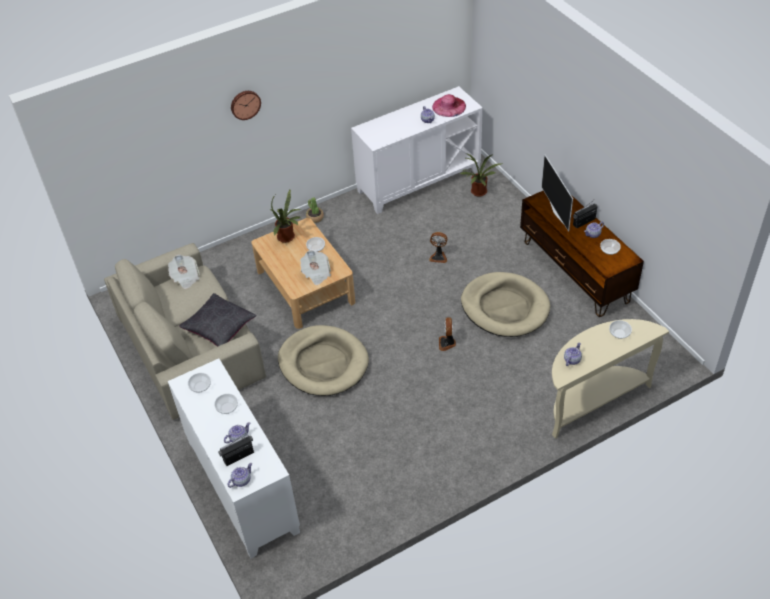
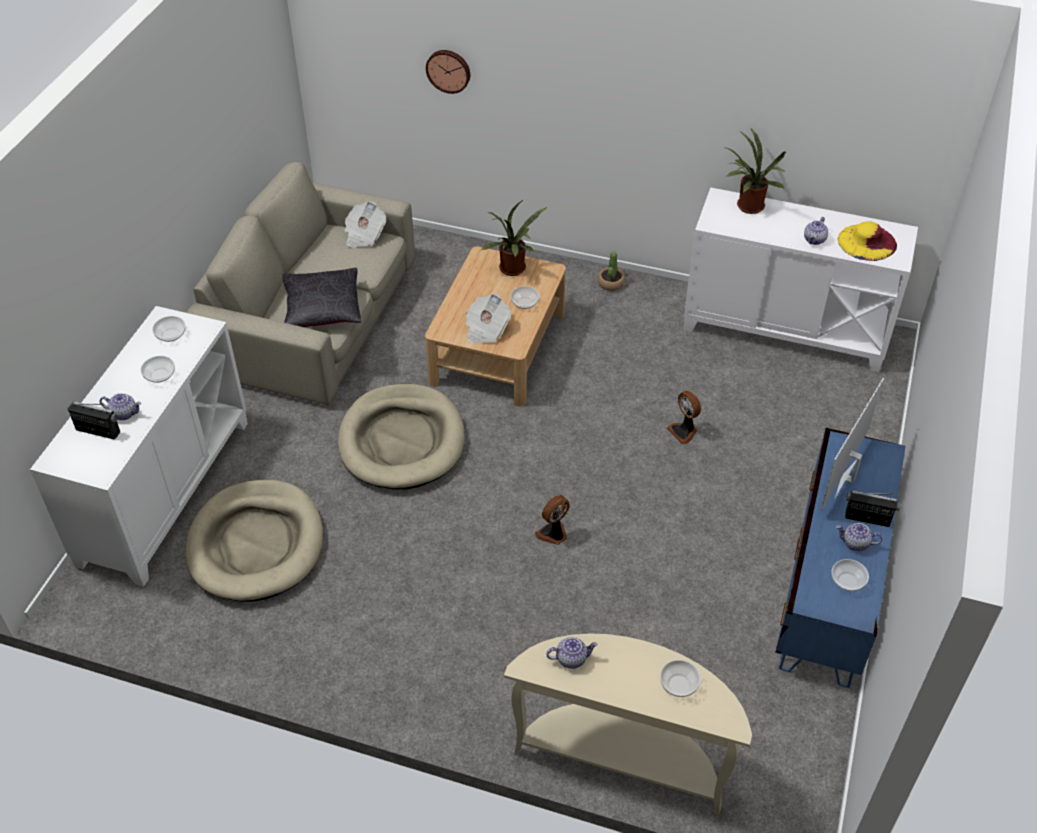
camera: 45 degrees right, 0 degrees up
(241, 480) = (66, 455): teapot -> none
(245, 104) = (557, 61): wall clock -> wall clock (449, 70)
(449, 106) = (867, 242): pink hat -> yellow hat
(478, 193) = (840, 397): potted plant -> potted plant (747, 207)
(505, 307) = (677, 553): beige dog bed -> beige dog bed (256, 544)
(575, 271) = (829, 587): brown tv stand -> blue tv stand

